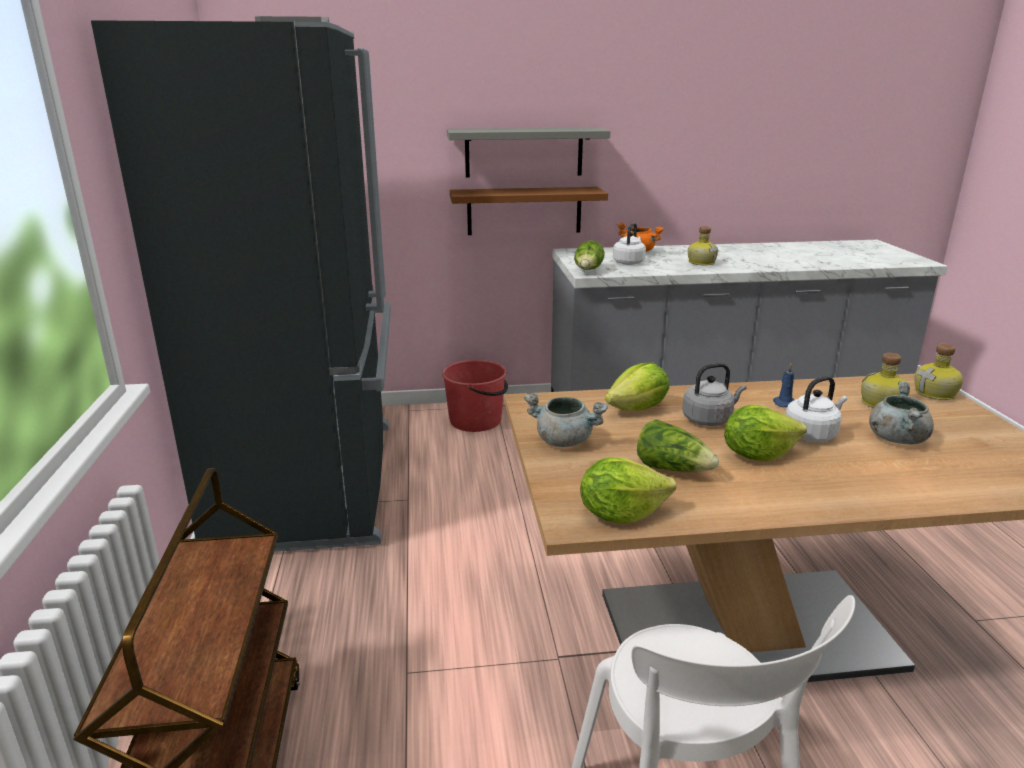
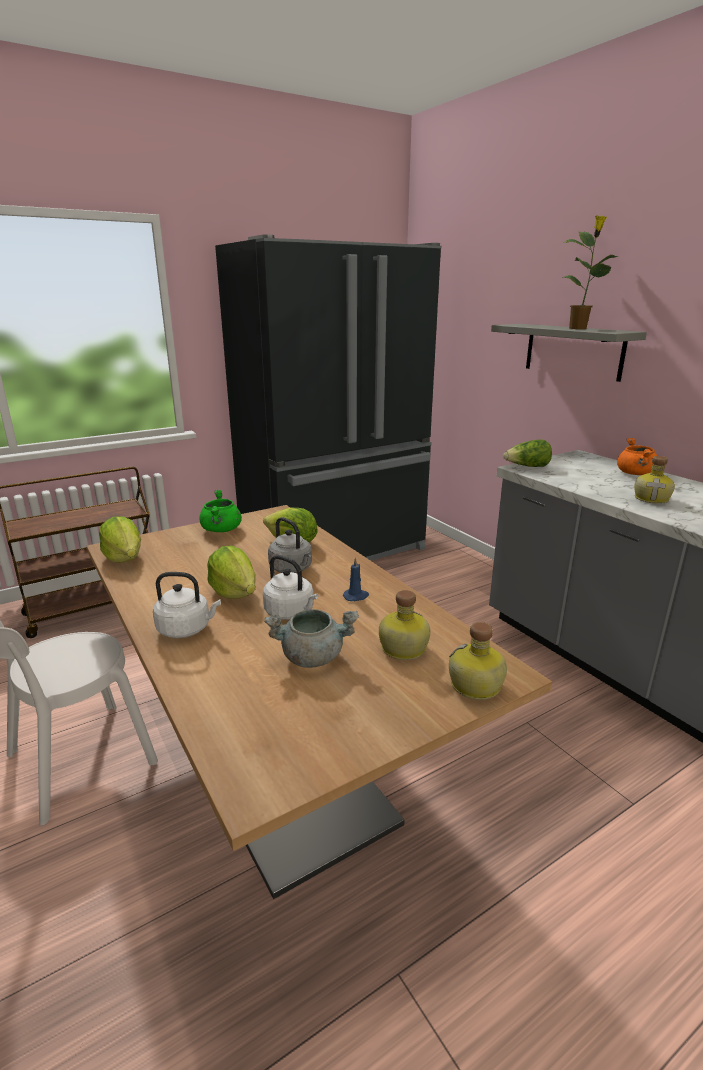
camera: 65 degrees right, 0 degrees up
(476, 421) = (475, 575): red bucket -> none
(524, 211) = (565, 407): brown shelf -> none
(546, 129) = (579, 328): none -> potted plant
(564, 441) = (221, 530): grey cooking pot -> green cooking pot
(629, 262) = (586, 475): white kettle -> white kettle (187, 629)
(672, 469) = (194, 565): lettuce -> none

